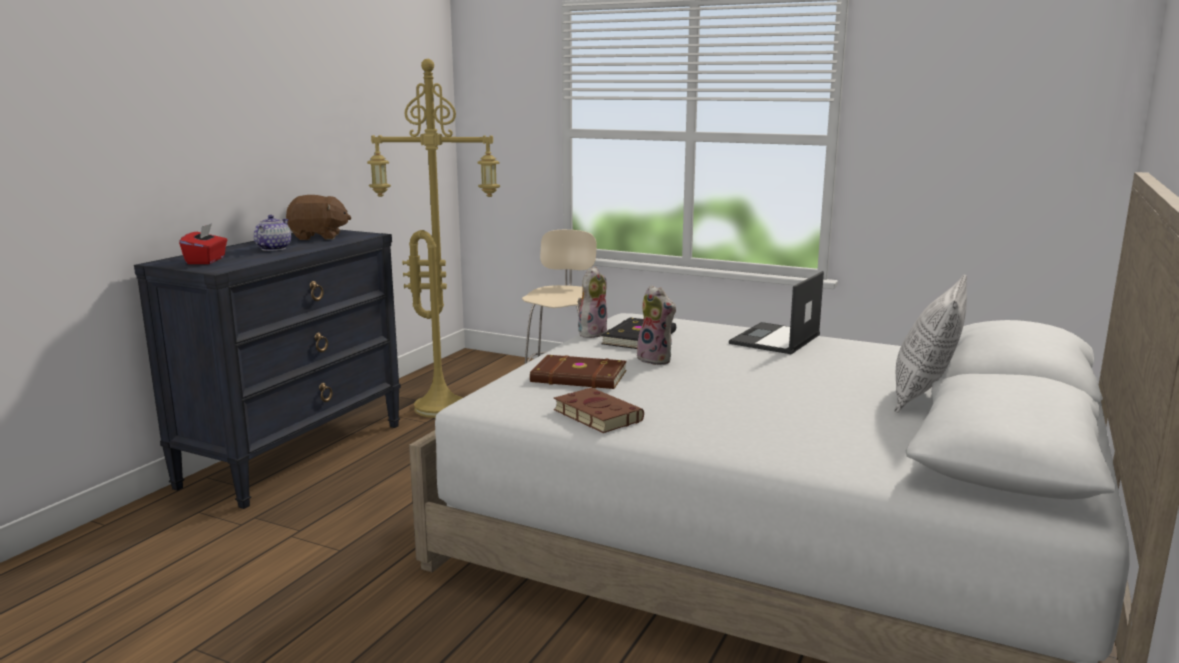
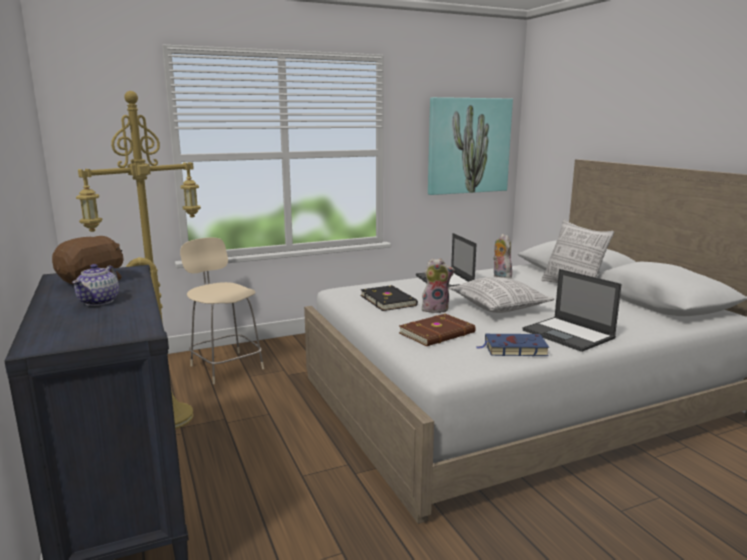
camera: 50 degrees left, 0 degrees up
(206, 261) = (85, 330): red tissue box -> none
(273, 248) = (99, 301): teapot -> teapot turned 135 degrees counterclockwise
(591, 333) = (354, 306): plush toy -> plush toy (500, 277)
(595, 415) = (513, 349): brown book -> blue book
(705, 429) = (569, 334): none -> laptop
(734, 380) = (499, 307): none -> pillow
(1010, 137) = (468, 146): none -> picture

